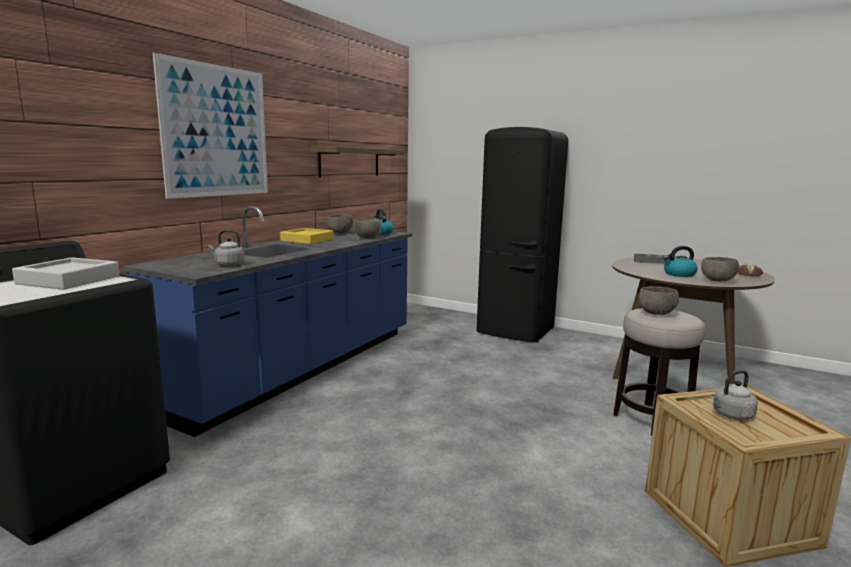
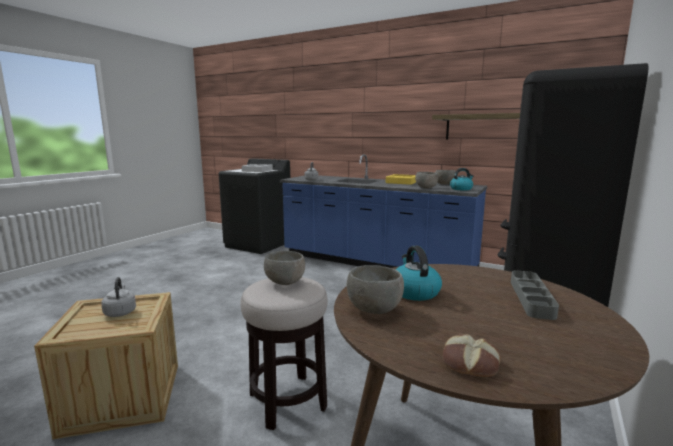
camera: 90 degrees right, 0 degrees up
(216, 131) = (361, 111): picture -> none

